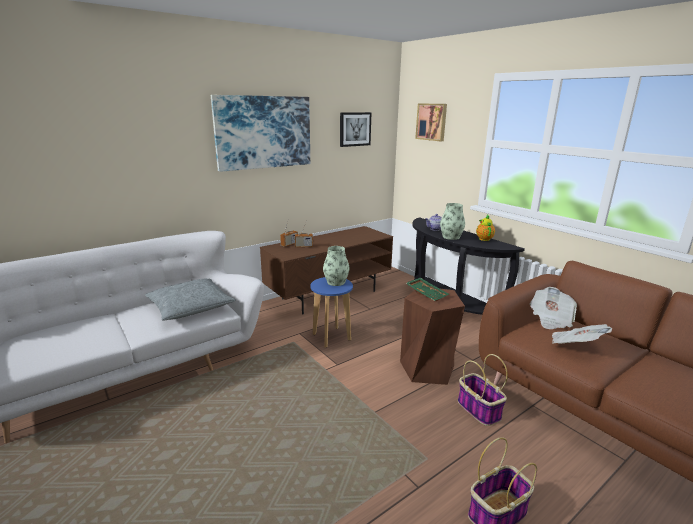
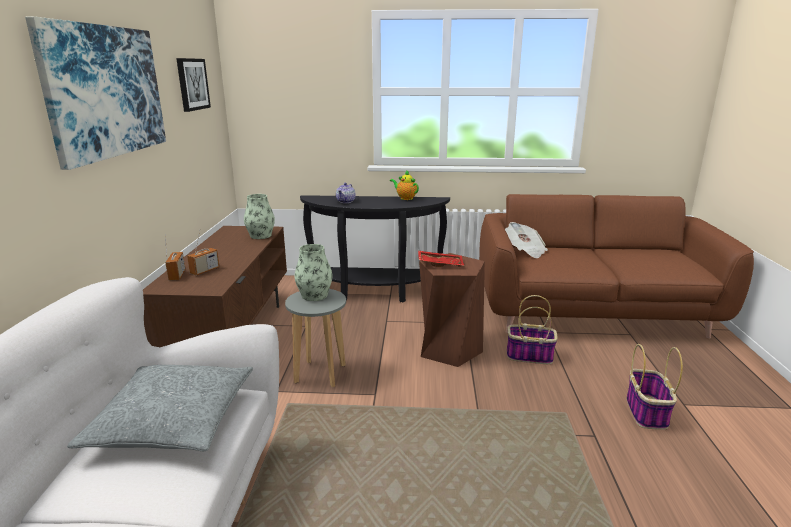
camera: 50 degrees left, 0 degrees up
(331, 337) = (320, 374): blue stool -> grey stool
(427, 293) = (440, 264): green tray -> red tray
(432, 122) = (286, 70): picture -> none
(451, 237) = (378, 204): vase -> vase (261, 236)
(575, 345) = (570, 261): newspaper -> none

